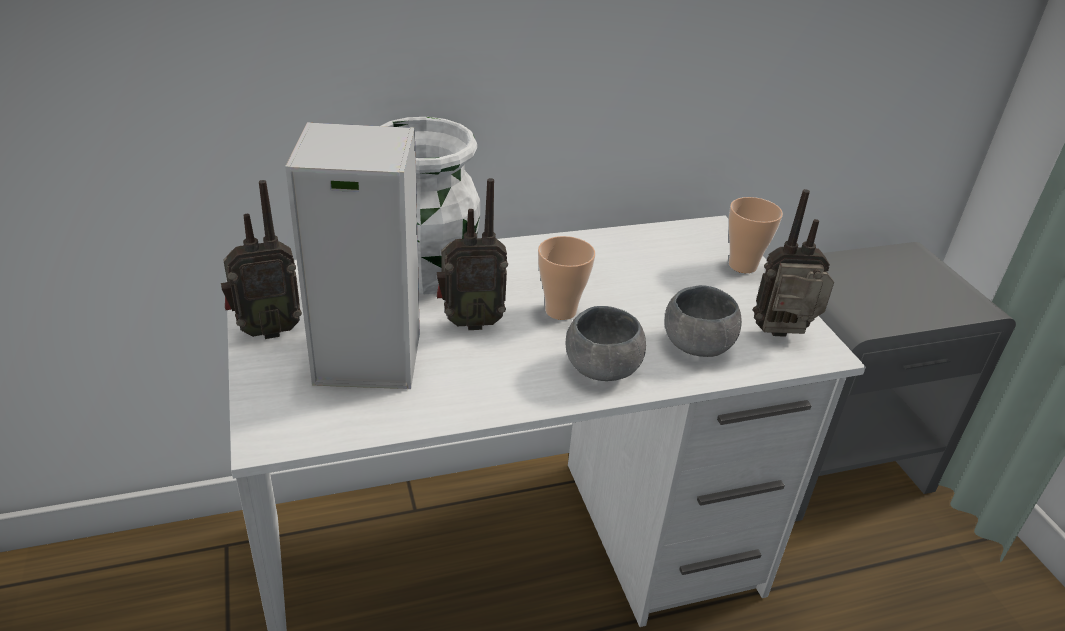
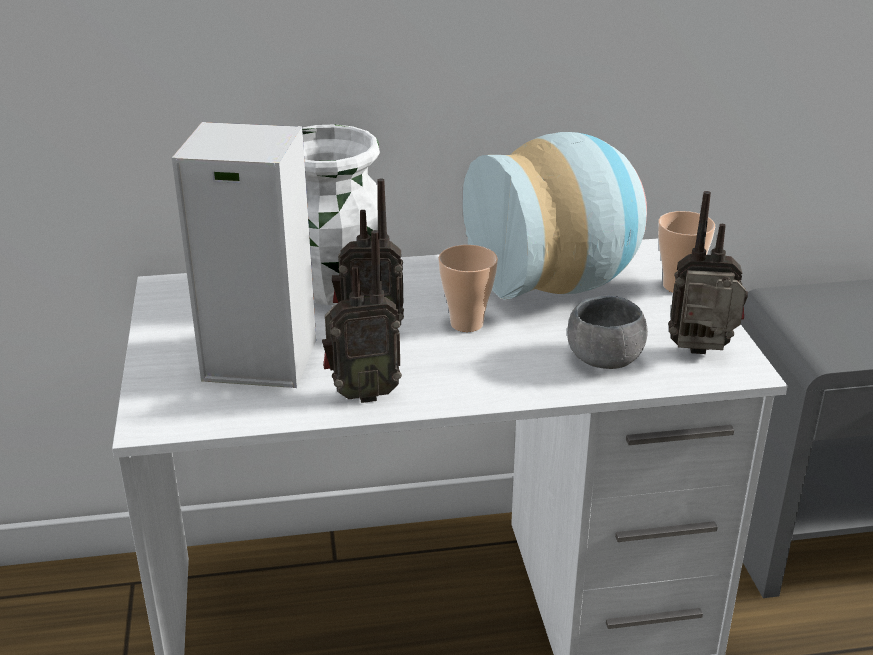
camera: 10 degrees right, 5 degrees down
(266, 330) = (166, 332): radio -> radio (362, 394)
(602, 368) = (496, 377): grey bowl -> none
(634, 266) = (557, 284): none -> vase

